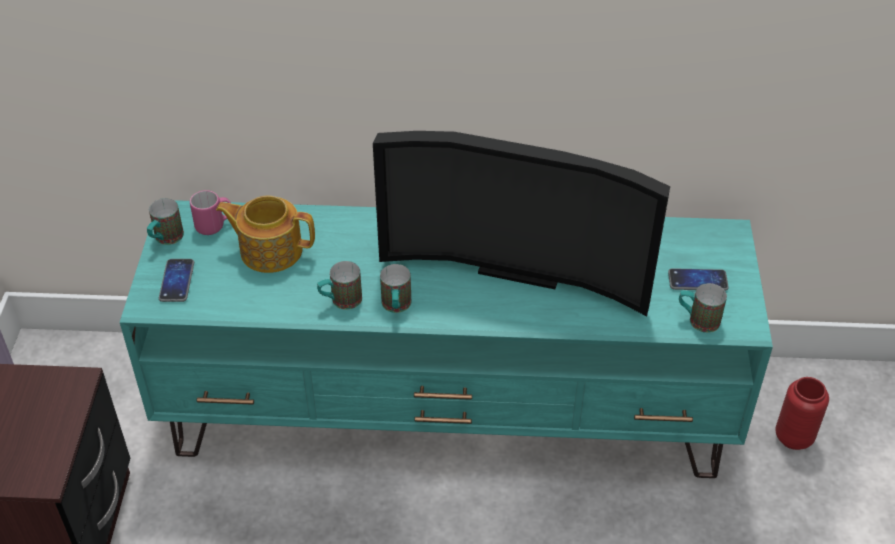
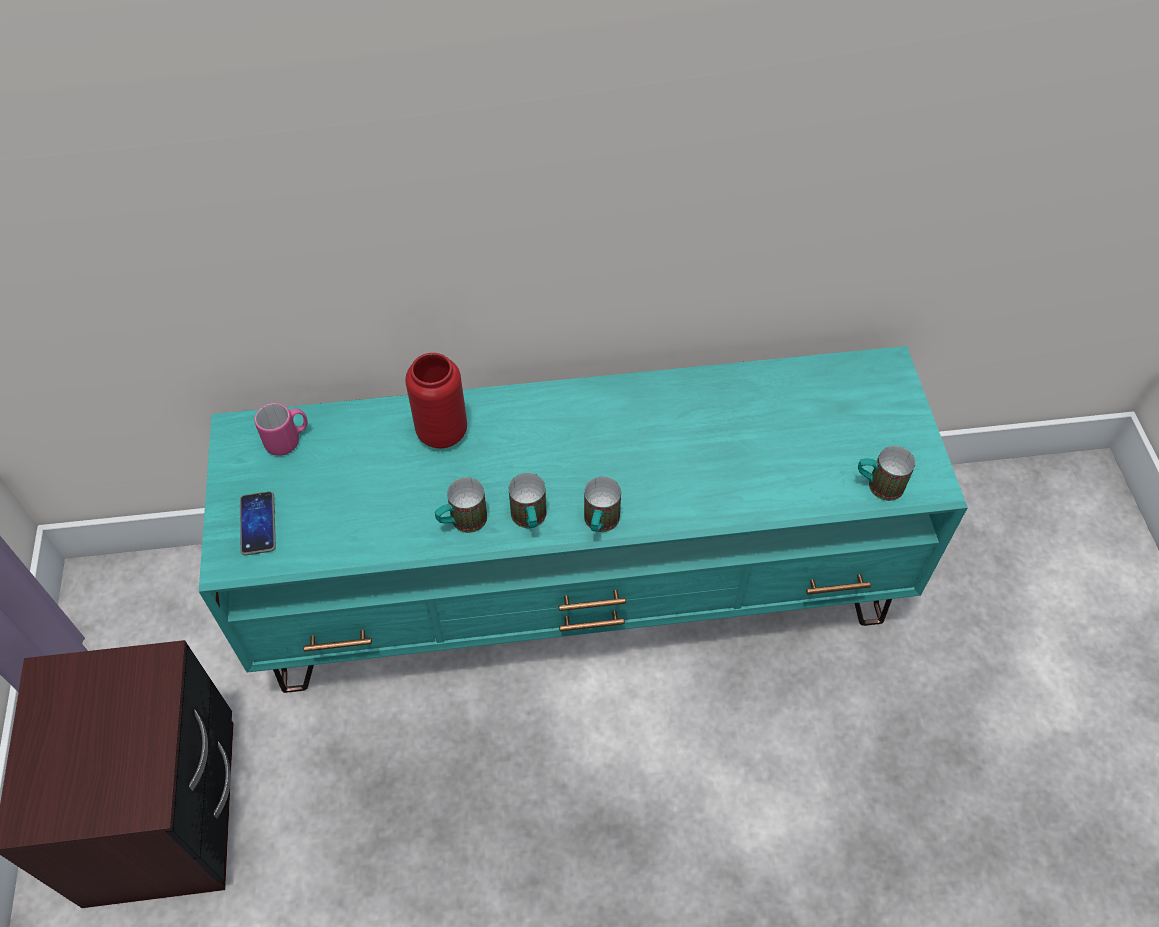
camera: 10 degrees left, 10 degrees up
(165, 239) = (232, 468): mug -> mug (600, 524)
(270, 250) = (362, 464): teapot -> none
(520, 265) = (662, 442): television -> none
(697, 281) = (867, 434): phone -> none
(793, 437) = (954, 562): red vase -> red vase (442, 433)

